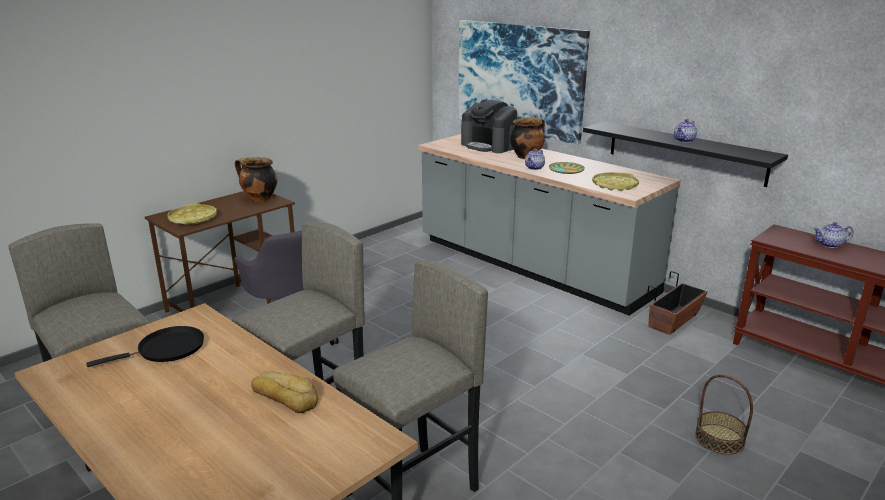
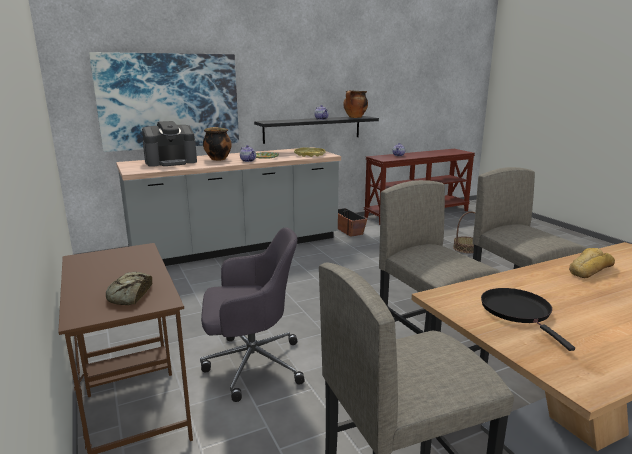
camera: 70 degrees left, 5 degrees down
(193, 219) = (129, 295): yellow tray -> bread
(259, 198) = (112, 257): cooking pot -> cooking pot (355, 117)

